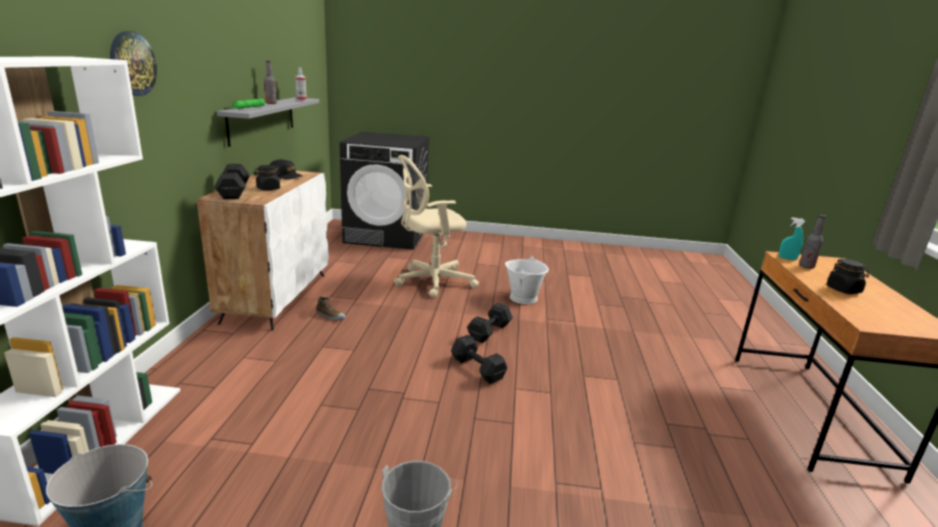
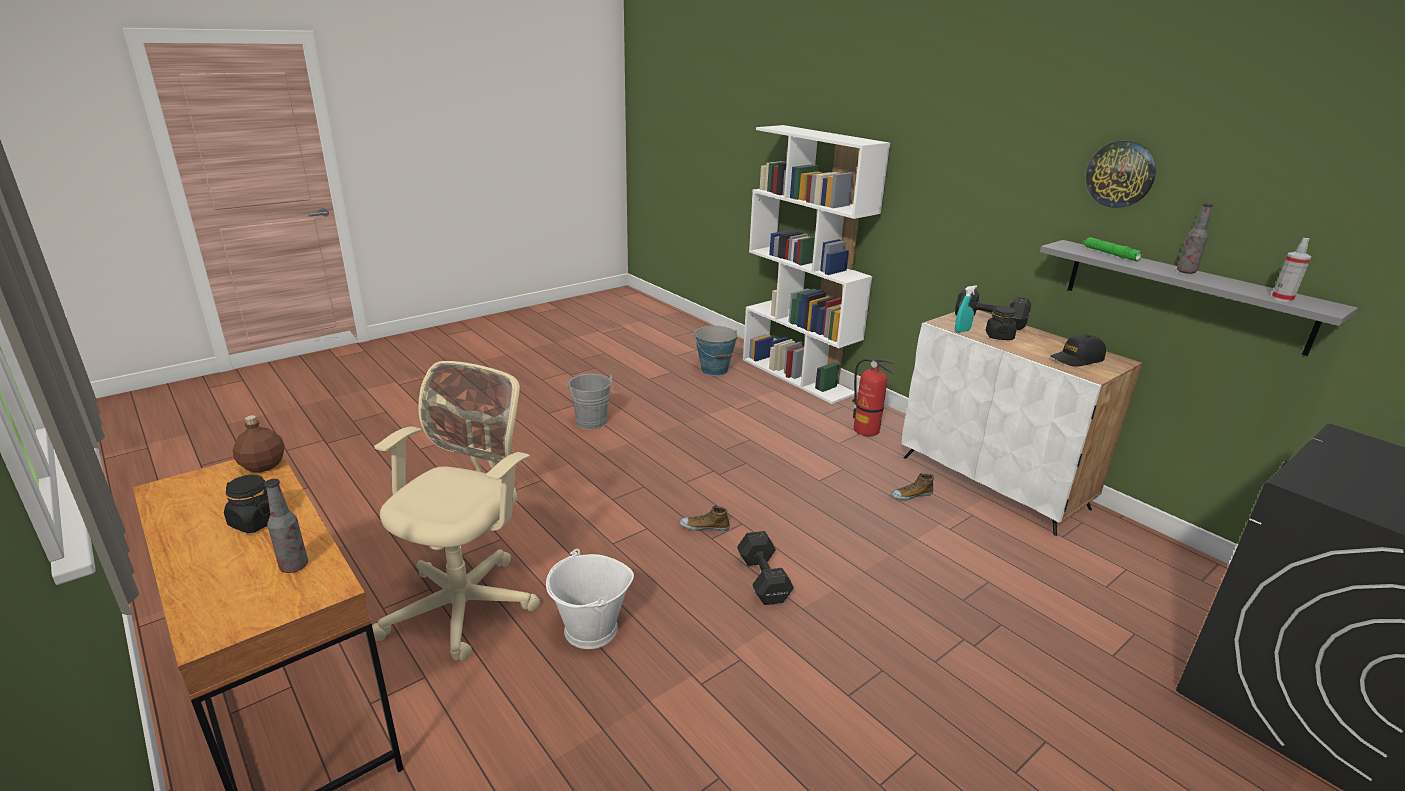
camera: 135 degrees right, 5 degrees up
(132, 63) = (952, 159): wall clock -> wall clock (1120, 174)
(234, 356) = (866, 430): none -> fire extinguisher
(431, 281) = (974, 621): beige office chair -> beige office chair (466, 602)
(477, 368) = (704, 527): black dumbbell -> shoe
(523, 298) = (830, 688): white bucket -> white bucket (590, 630)
(787, 258) = (324, 579): turquoise spray bottle -> turquoise spray bottle (962, 331)
(863, 320) = (263, 466): none -> brown bottle

